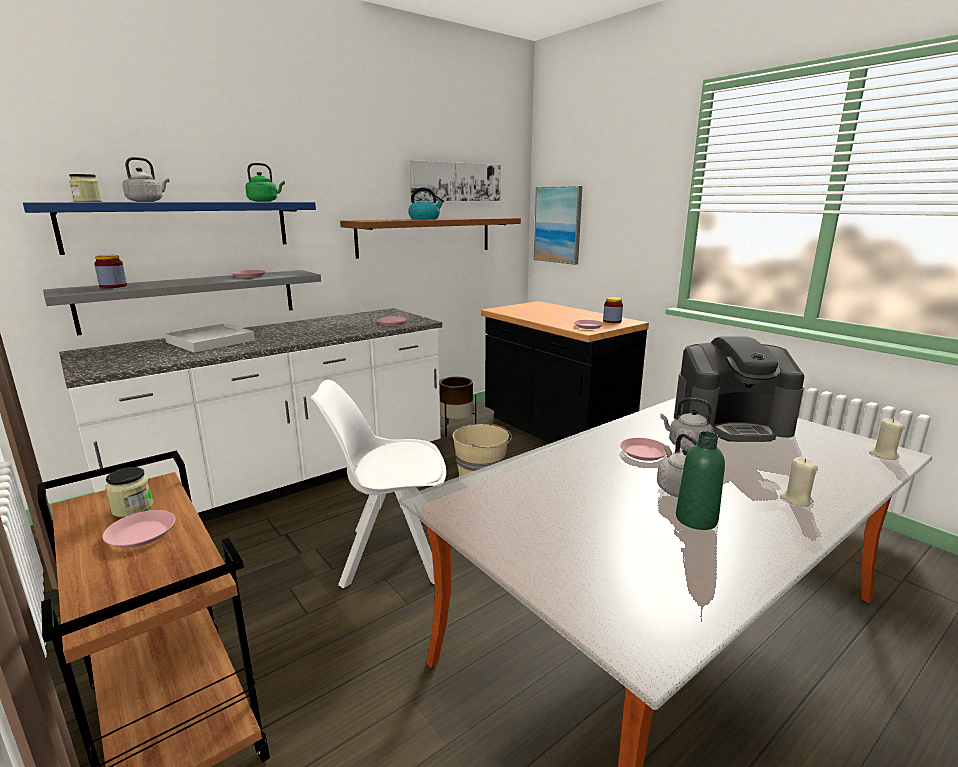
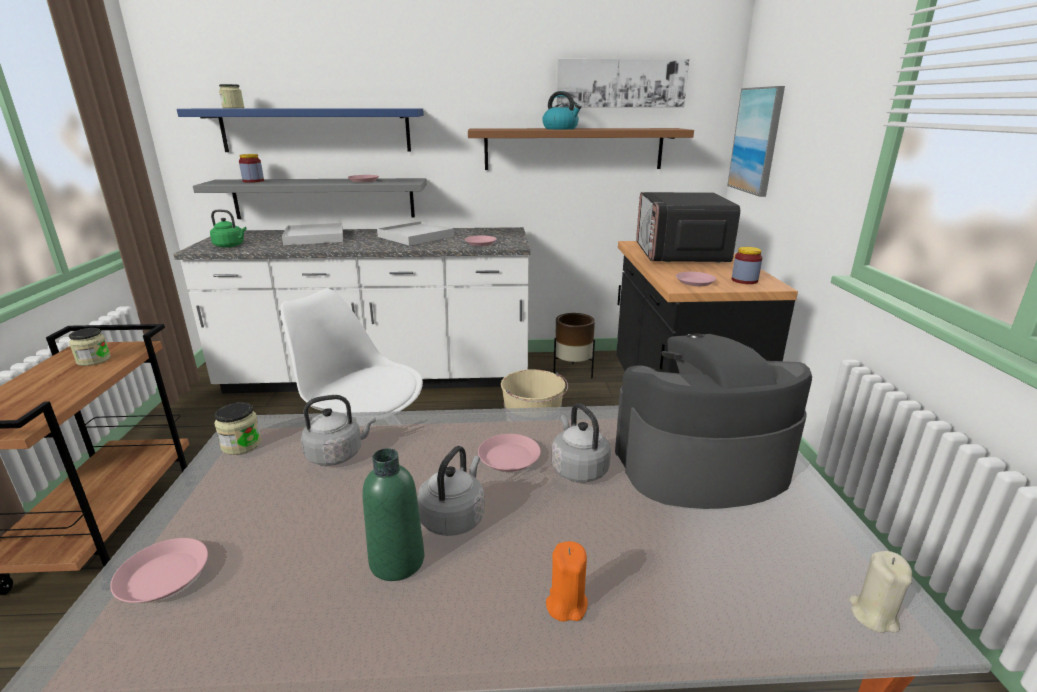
camera: 35 degrees right, 5 degrees up
(141, 534) = (62, 380): pink plate -> pink plate (163, 576)
(147, 201) = (273, 108): grey kettle -> grey kettle (338, 454)
(264, 201) = (380, 108): green kettle -> green kettle (231, 246)
(318, 326) = (415, 236): none -> white tray
(459, 509) = (241, 445): none -> jar
(541, 312) = (680, 254): none -> microwave
(731, 424) = (700, 464): coffee machine -> coffee machine turned 135 degrees clockwise
(796, 500) = (566, 604): beige candle -> orange candle

